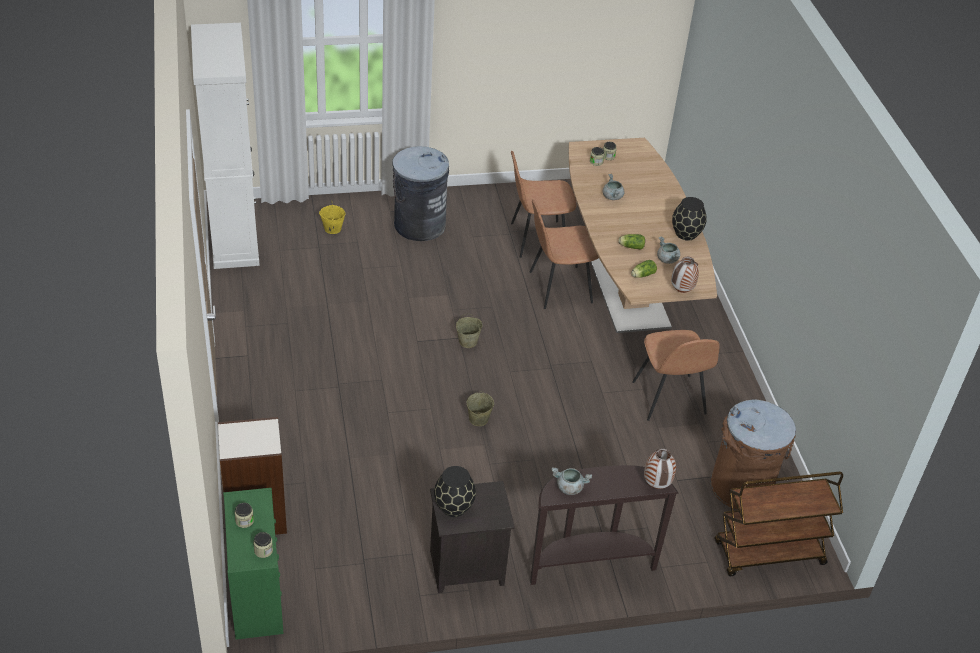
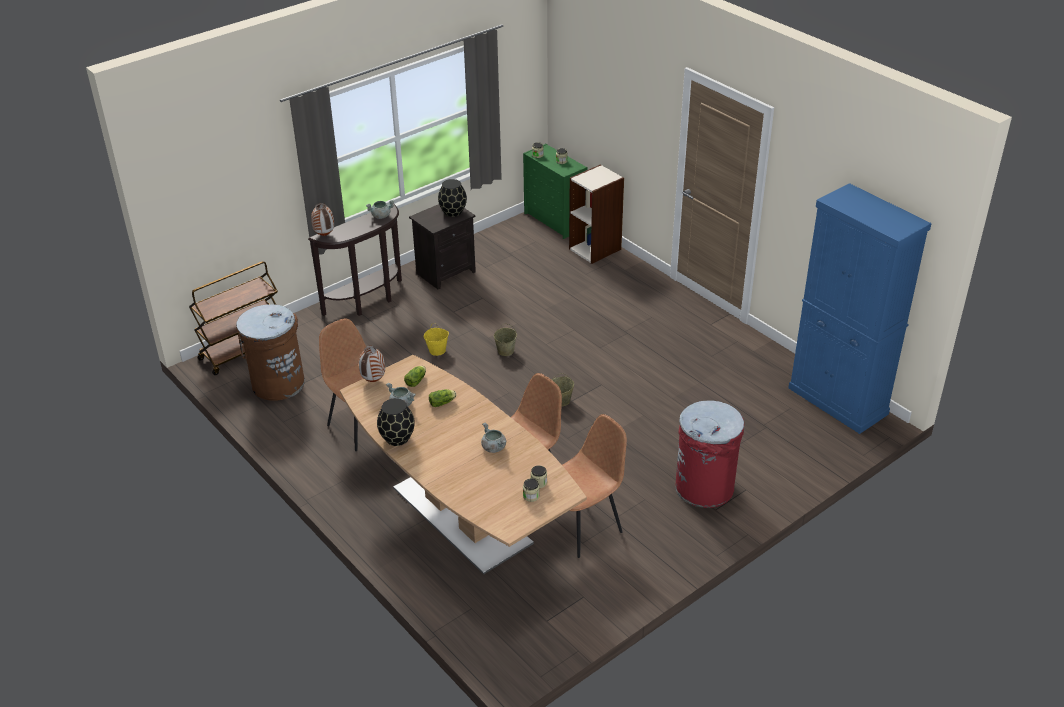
camera: 155 degrees right, 5 degrees down
(234, 238) = (838, 401): white cabinet -> blue cabinet
(332, 228) = (773, 447): yellow bucket -> yellow bucket (437, 350)
(419, 225) = (705, 488): grey trash can -> red trash can

